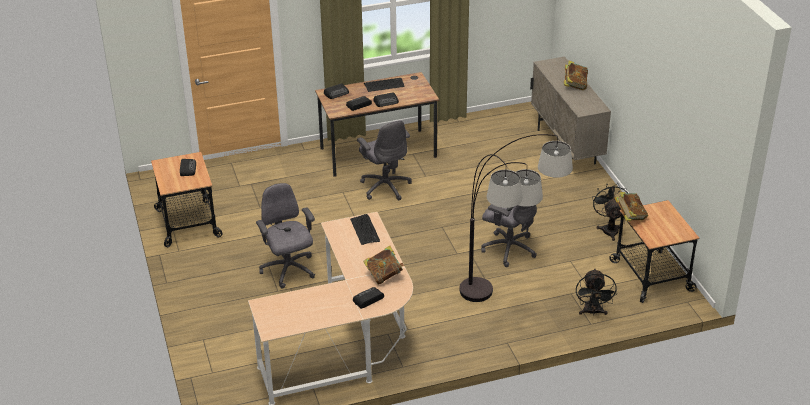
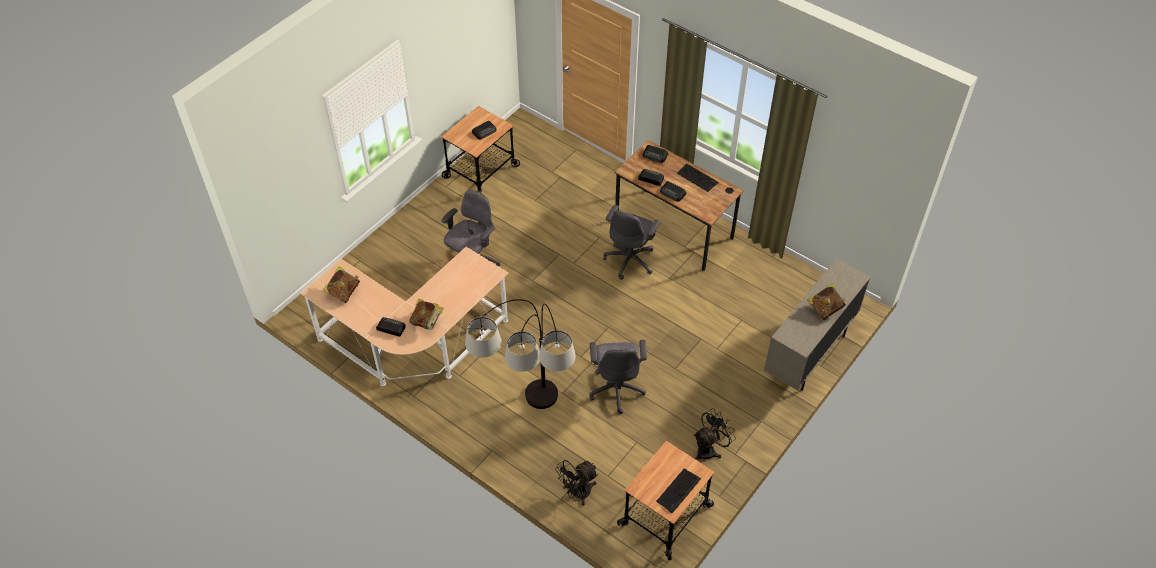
camera: 55 degrees right, 15 degrees up
(365, 230) = (477, 278): keyboard -> keyboard (678, 490)
(630, 216) = (661, 453): book -> book (343, 292)

